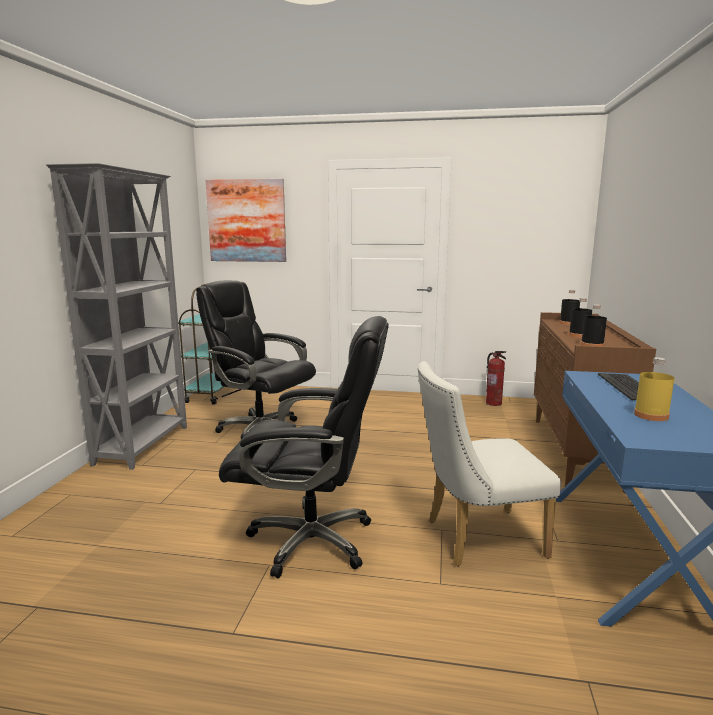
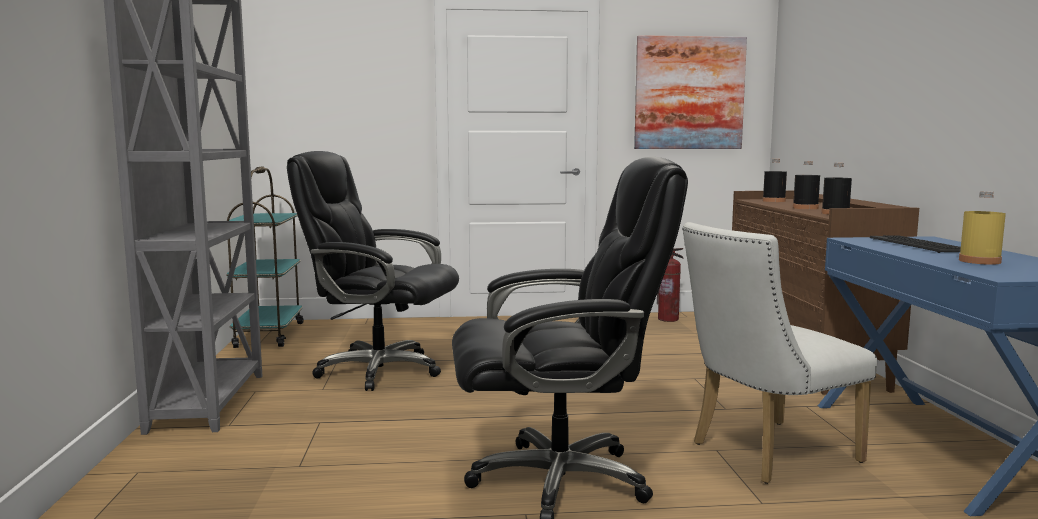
camera: 15 degrees left, 5 degrees down
(246, 221) = (313, 79): picture -> picture (689, 93)

